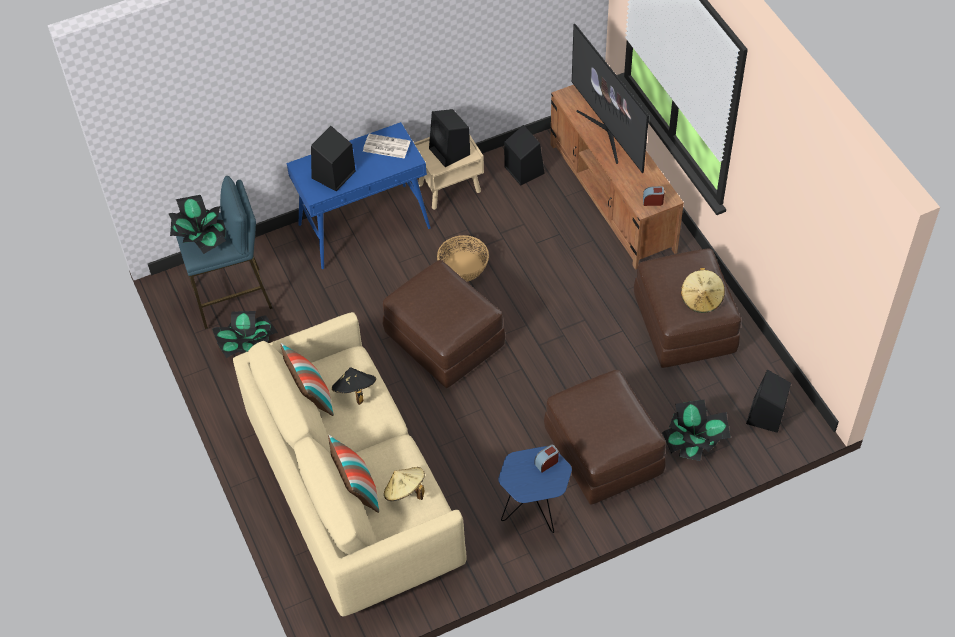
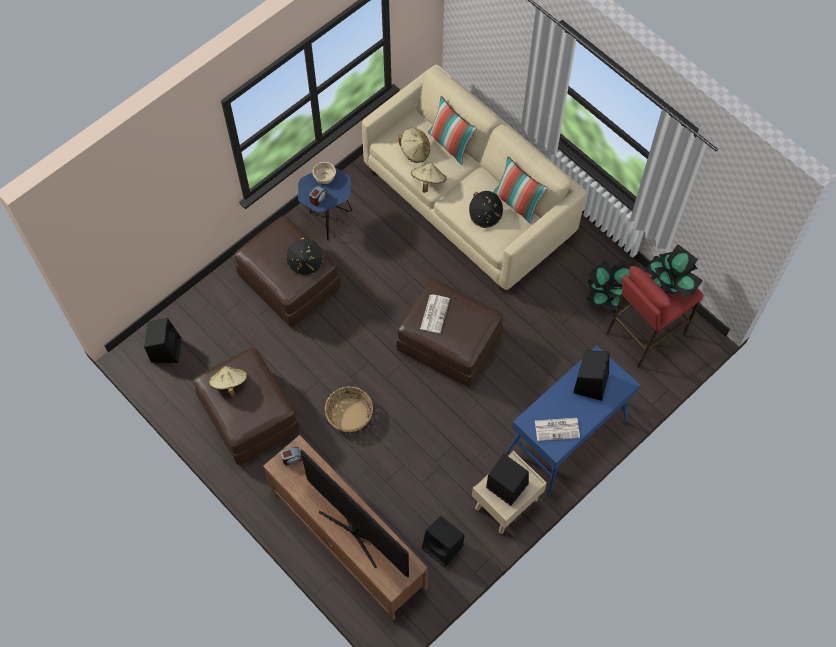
camera: 160 degrees right, 10 degrees up
(232, 298) = (644, 333): blue stool -> red stool
(405, 449) = (428, 182): none -> beige hat
(456, 313) = (434, 313): none -> newspaper
(463, 266) = (460, 420): basket -> basket (349, 415)
(530, 487) = (325, 178): none -> beige bowl
(583, 403) = (305, 263): none -> black hat
(694, 443) = (220, 310): potted plant -> none

